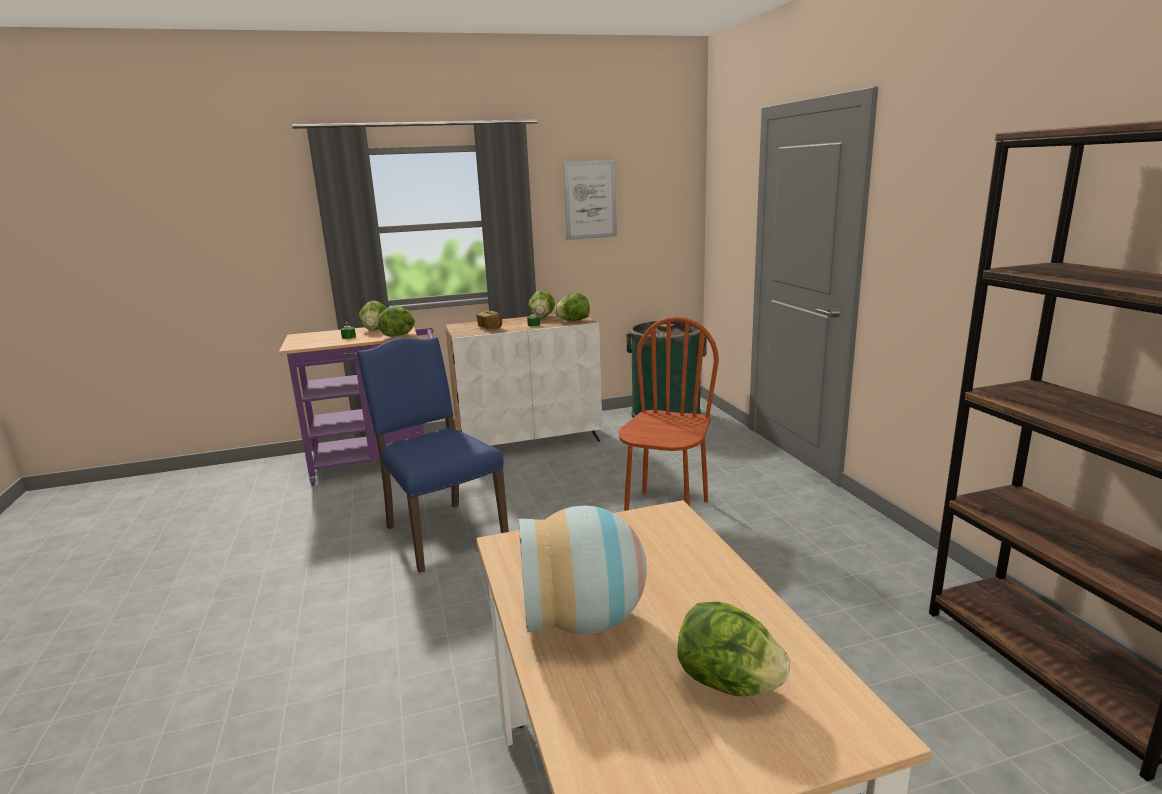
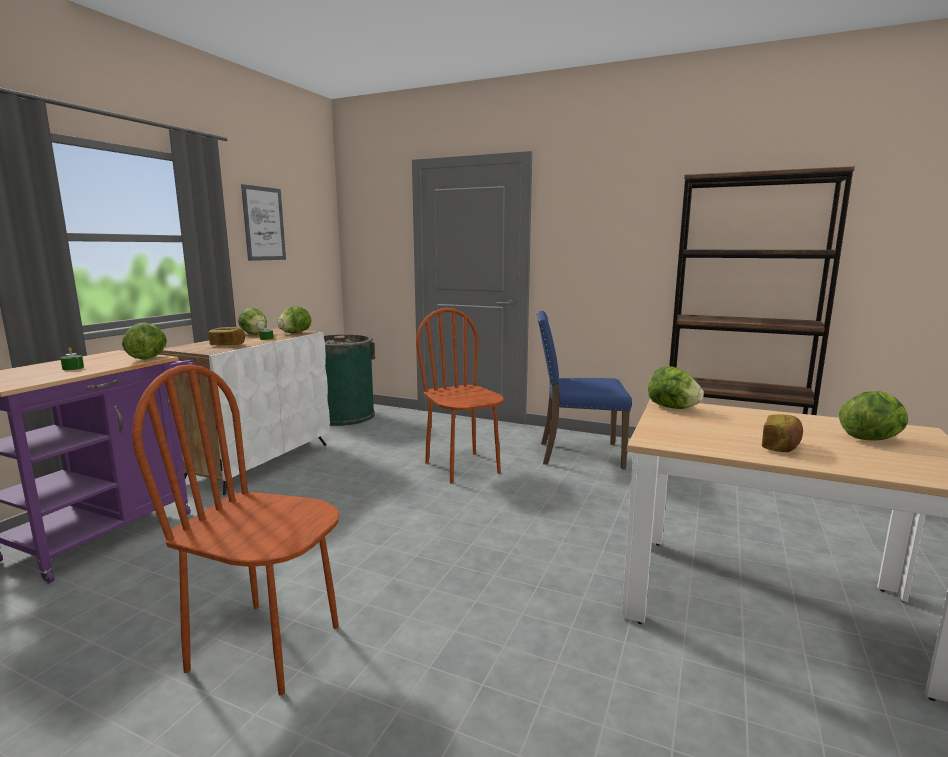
camera: 50 degrees left, 5 degrees down
(313, 583) = (266, 646): none -> brown chair
(375, 329) = (89, 359): lettuce -> lettuce (672, 408)
(441, 532) = (319, 548): blue chair -> blue chair (578, 454)
(584, 620) = (781, 447): vase -> bread

